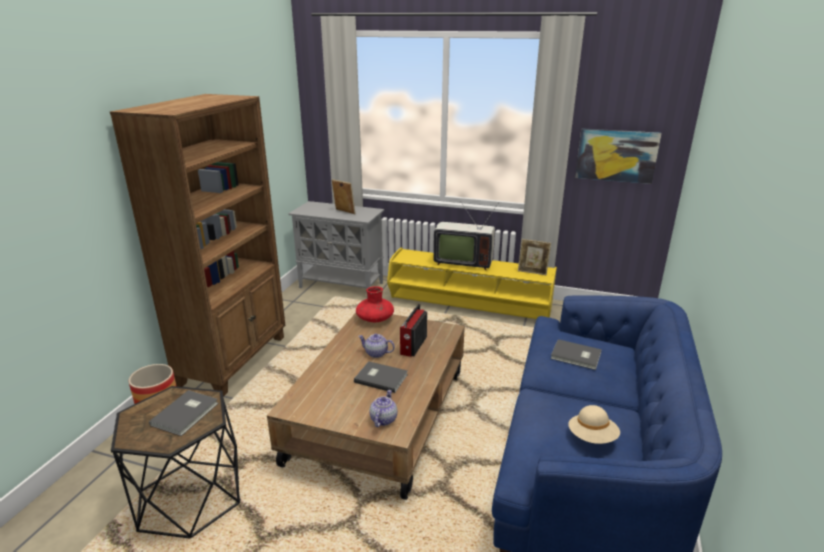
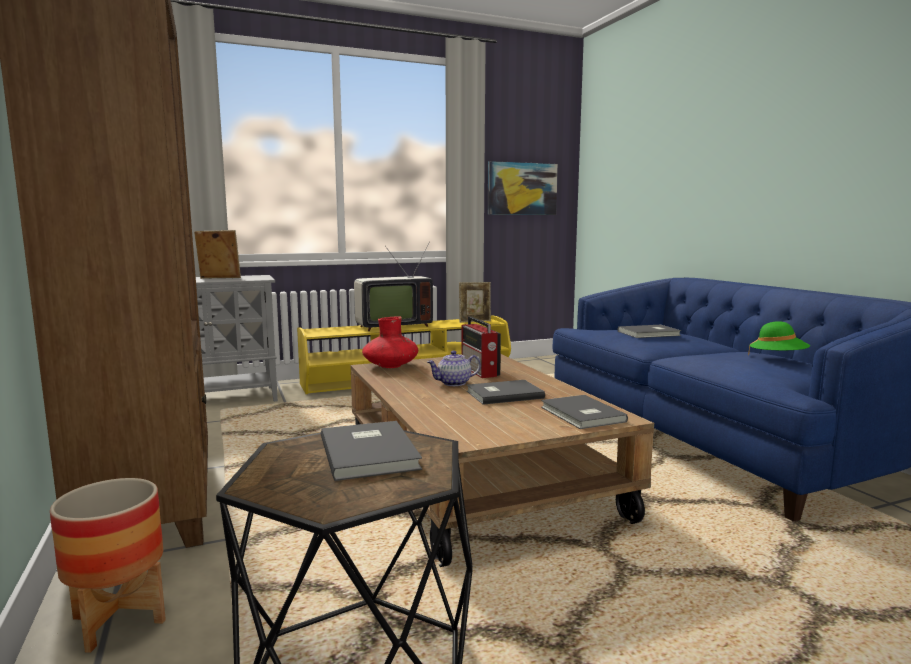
camera: 40 degrees left, 15 degrees down
(383, 419) = (581, 415): teapot -> grey book
(592, 437) = (778, 358): beige hat -> green hat

